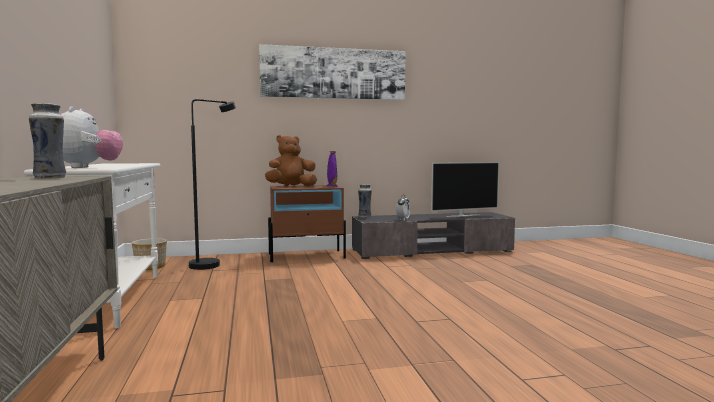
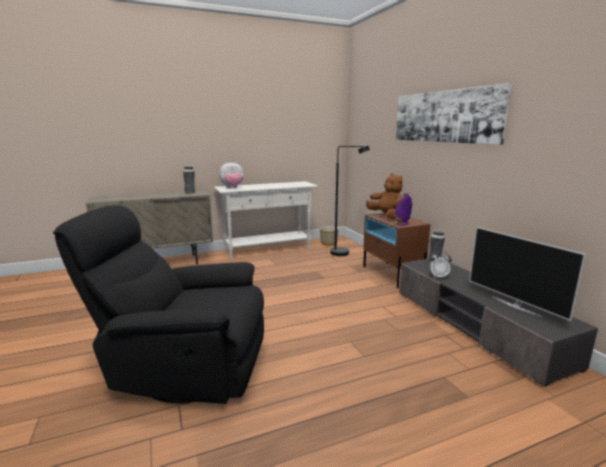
camera: 80 degrees right, 10 degrees up
(539, 350) = (184, 367): none -> black armchair

